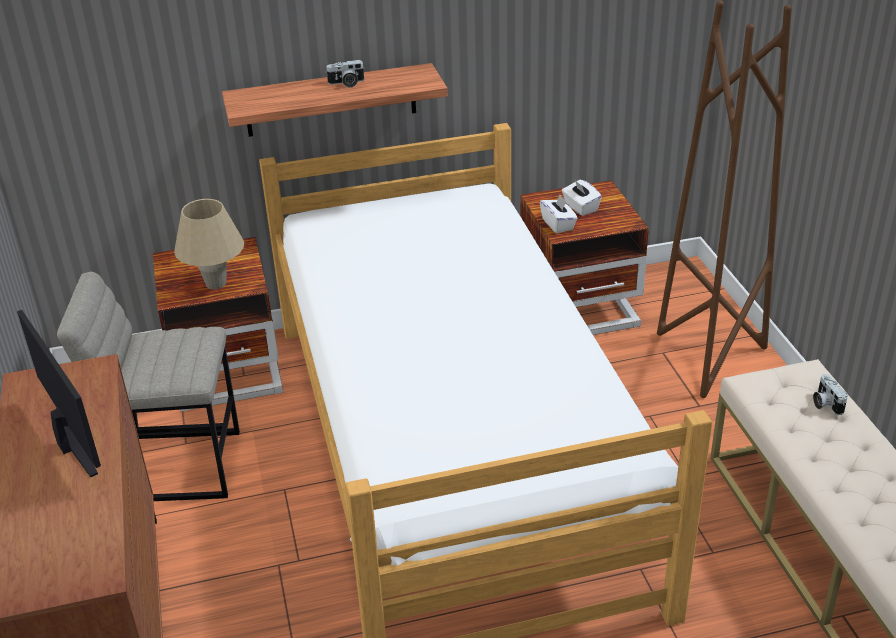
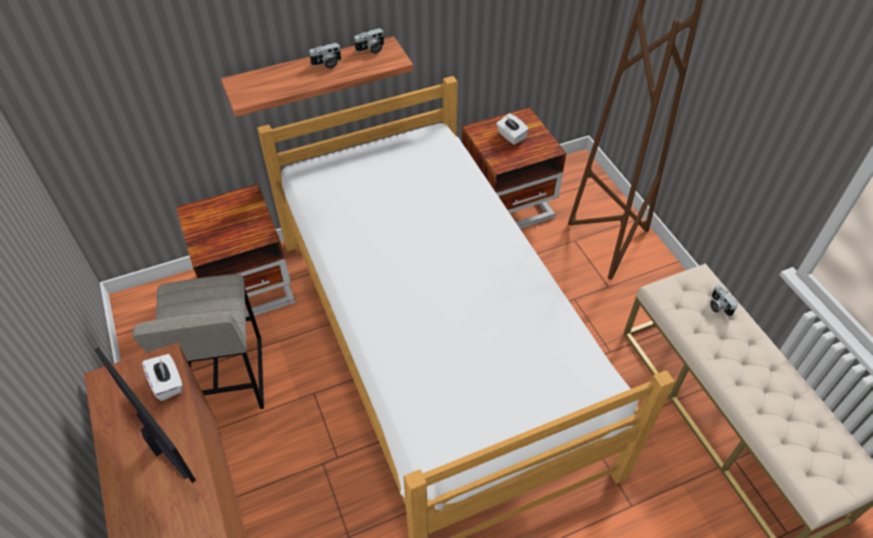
camera: 10 degrees left, 15 degrees up
(176, 466) = (224, 380): grey chair -> grey chair turned 90 degrees counterclockwise
(216, 283) = (235, 235): beige table lamp -> none
(401, 73) = (371, 49): none -> camera
(558, 224) = (497, 155): white tissue box -> white tissue box (167, 383)

